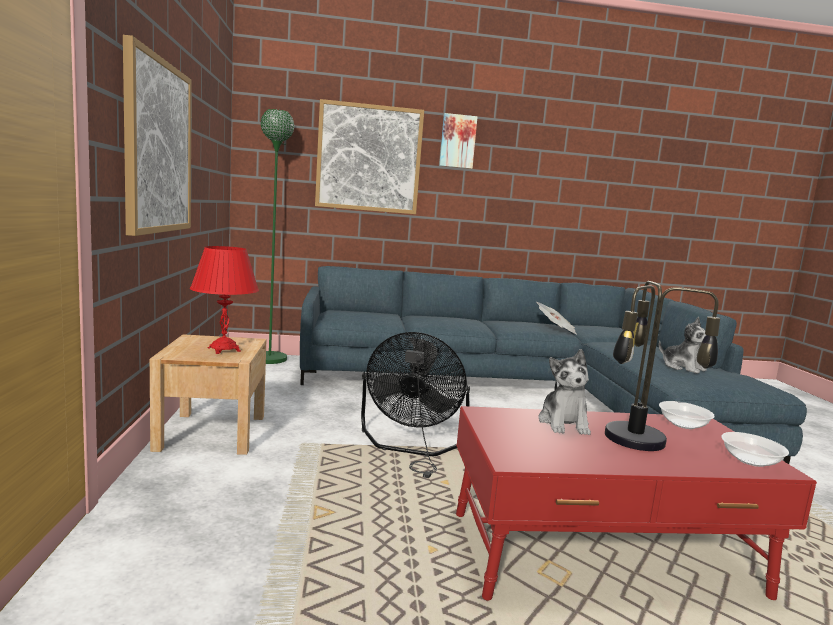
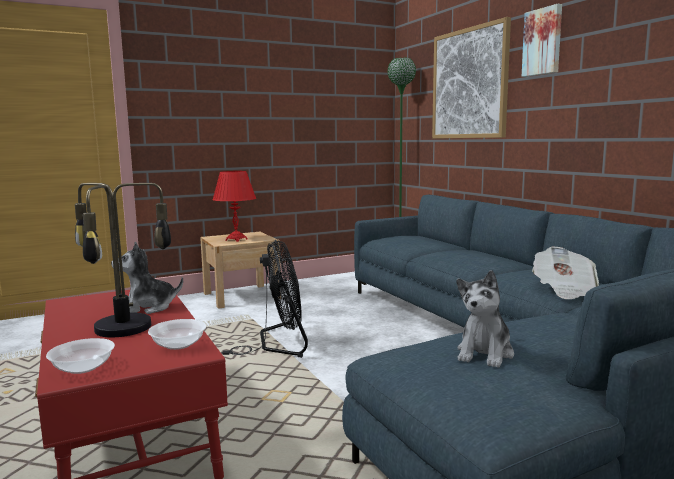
camera: 70 degrees right, 0 degrees up
(158, 147) = (223, 111): picture -> none

